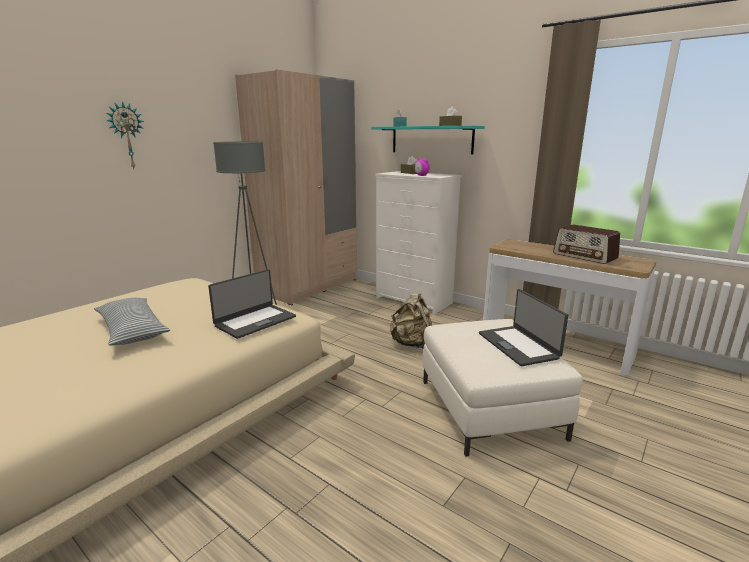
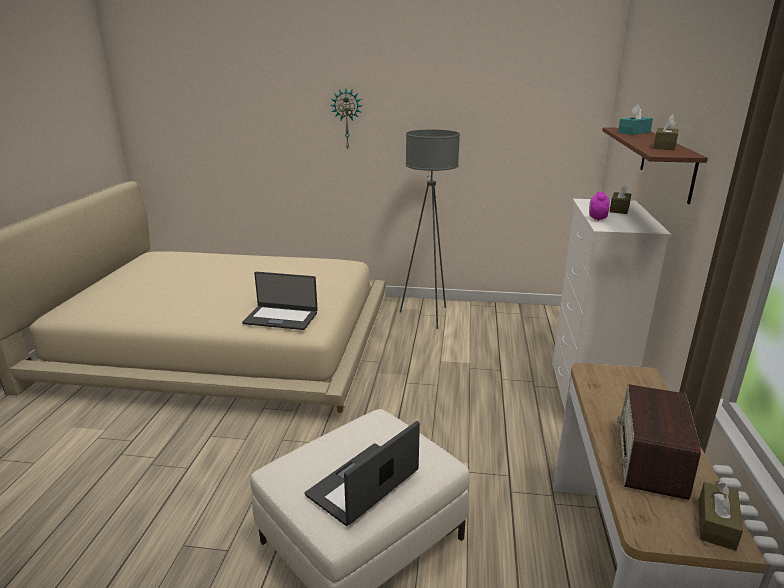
camera: 60 degrees right, 5 degrees up
(132, 330) = (231, 286): pillow -> none
(308, 286) = (520, 318): beige wardrobe -> none
(411, 343) = (461, 434): beige backpack -> none
(431, 140) = (667, 162): turquoise shelf -> brown shelf
(632, 259) = (716, 524): none -> brown tissue box

